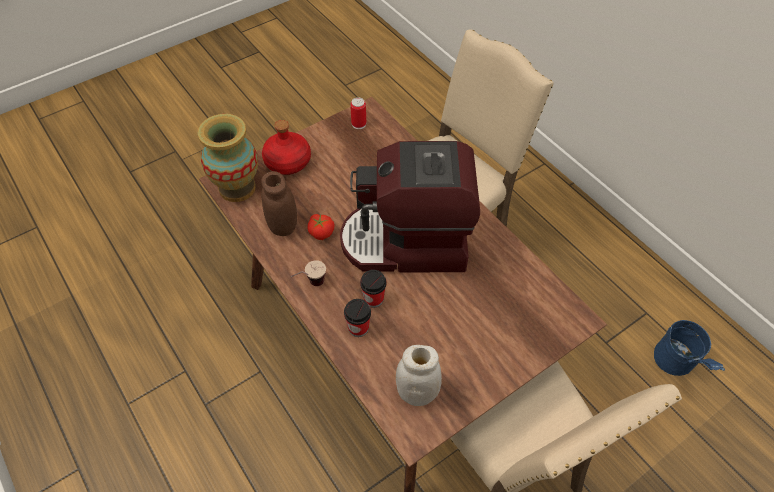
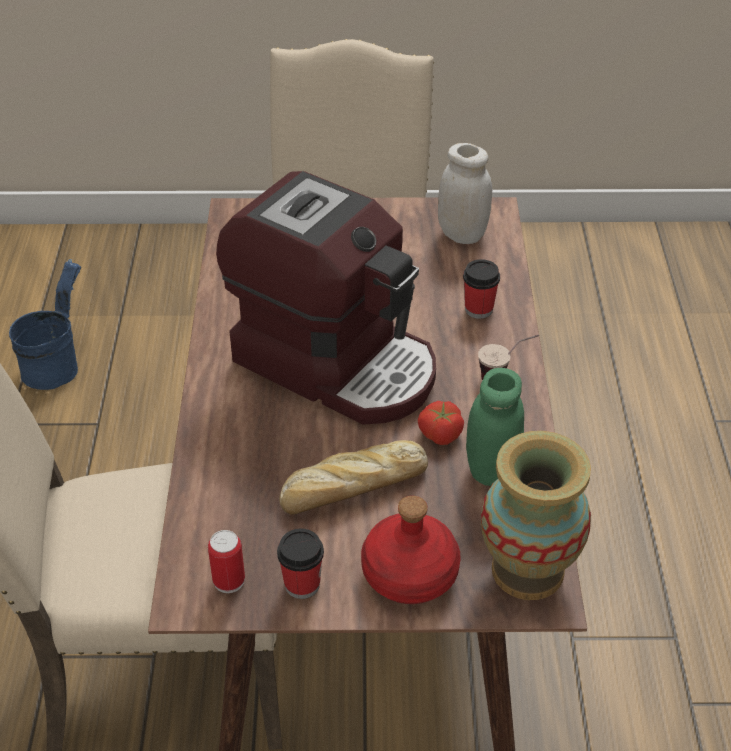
camera: 145 degrees left, 10 degrees down
(283, 226) = (491, 469): brown jar -> green jar
(342, 183) = (352, 488): none -> bread
(373, 299) = (436, 327): cup -> cup (302, 584)

